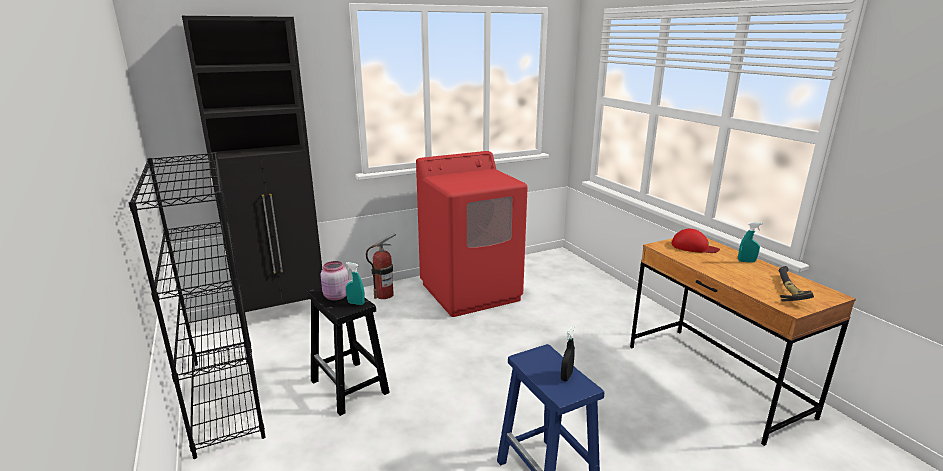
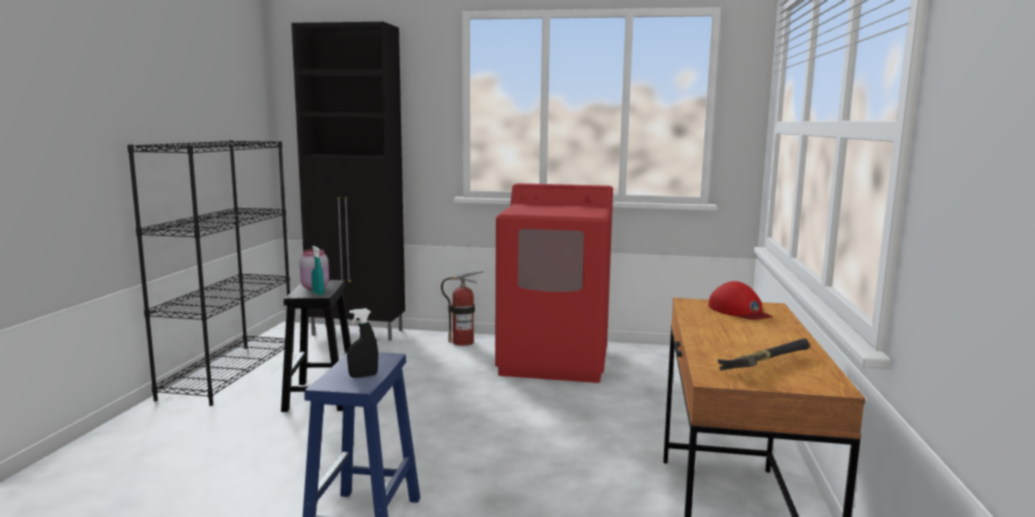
camera: 35 degrees right, 10 degrees down
(746, 261) = (782, 335): turquoise spray bottle -> none

